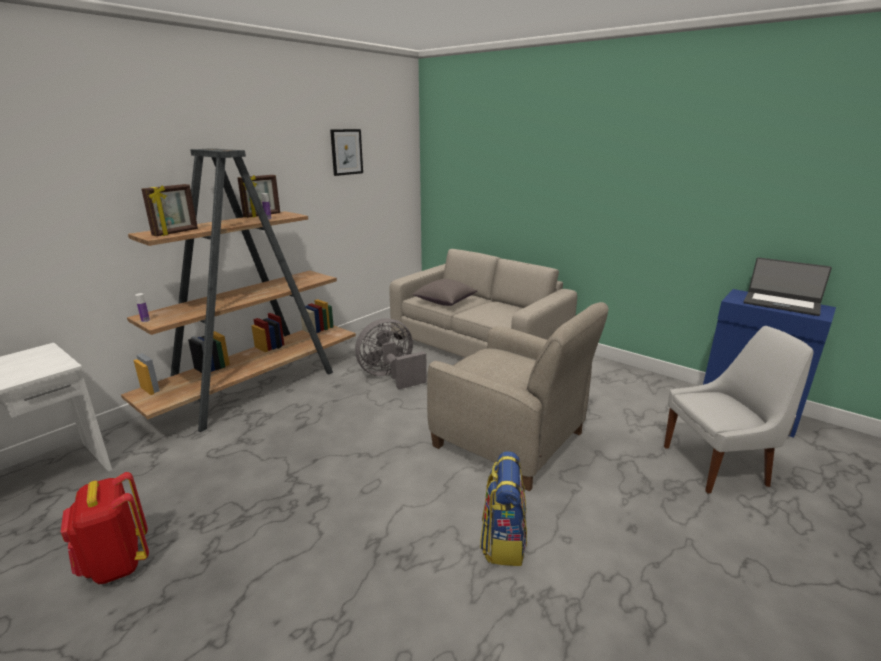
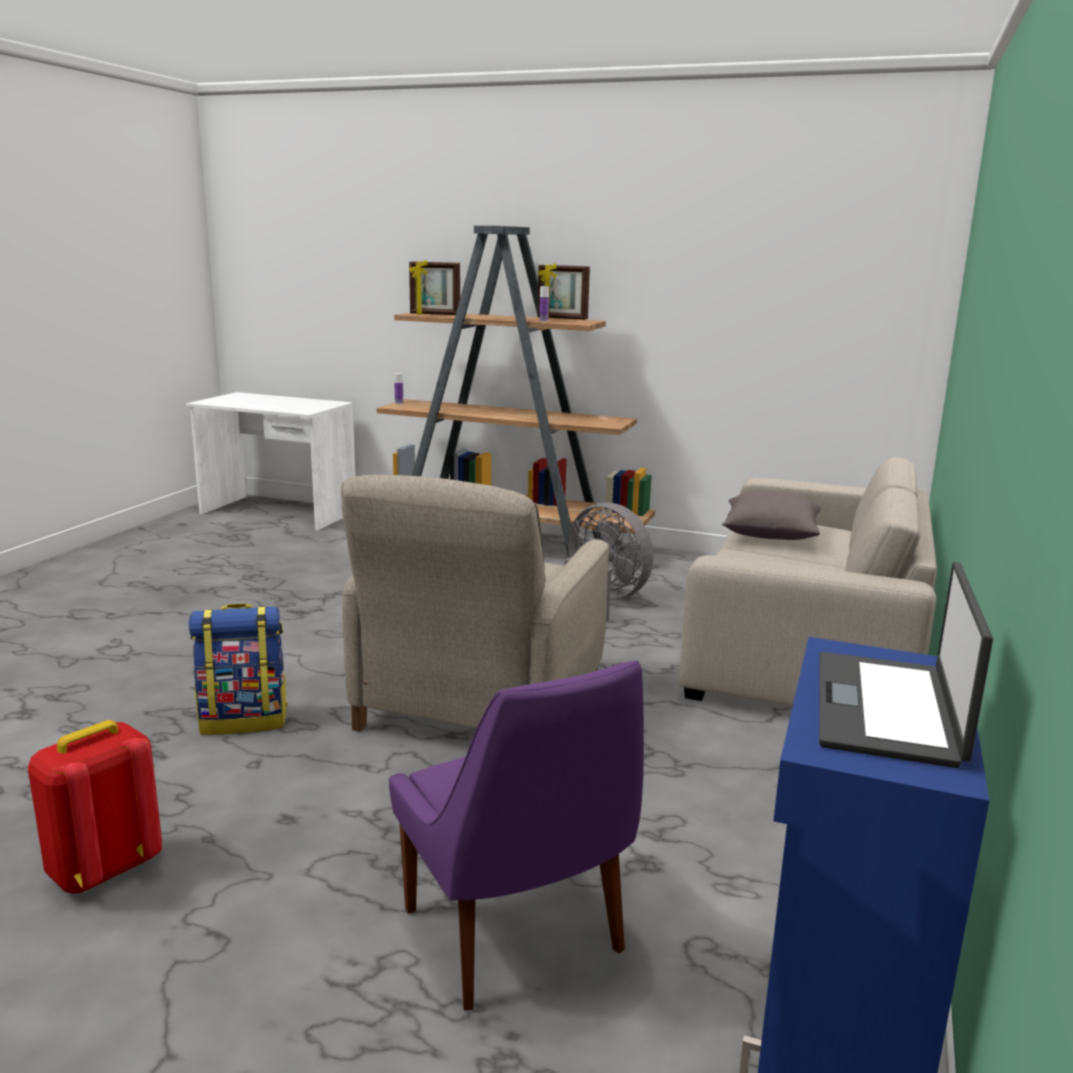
camera: 70 degrees right, 5 degrees down
(117, 564) = (197, 564): red backpack -> red backpack (104, 869)
(346, 152) = (761, 247): picture -> none
(718, 465) = (516, 936): white chair -> purple chair

